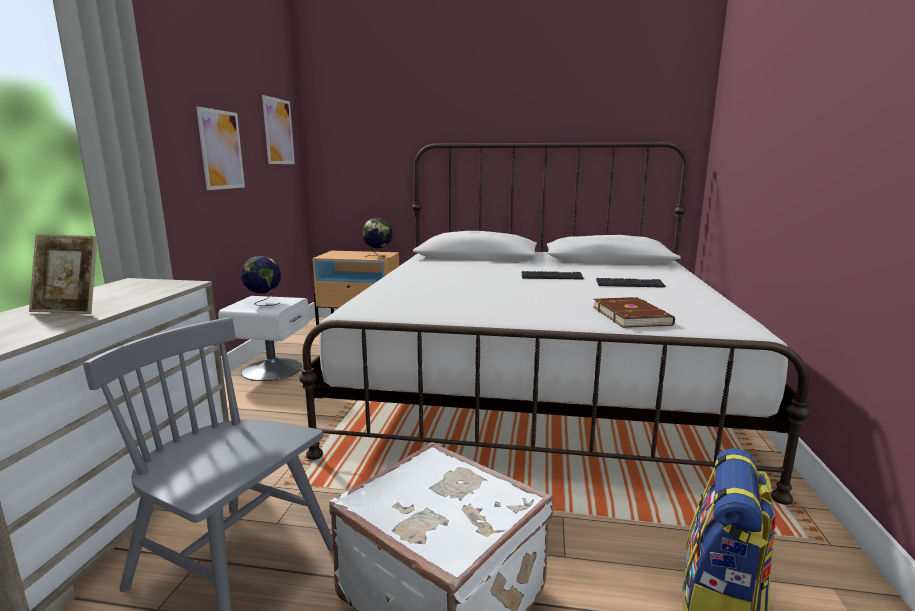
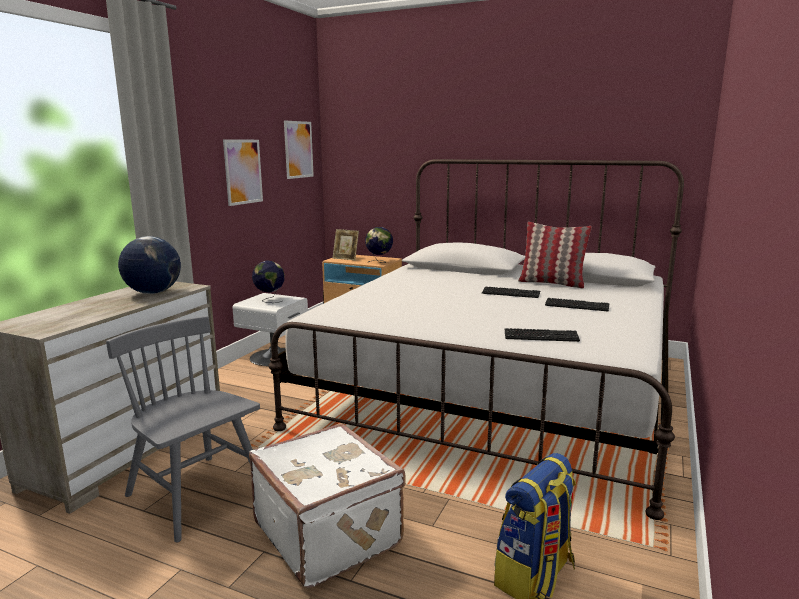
camera: 15 degrees right, 0 degrees up
(70, 310) = (110, 303): picture frame -> picture frame (346, 258)
(133, 293) = (153, 292): none -> globe
(580, 266) = (551, 283): none -> pillow
(632, 316) = (541, 337): brown book -> keyboard

